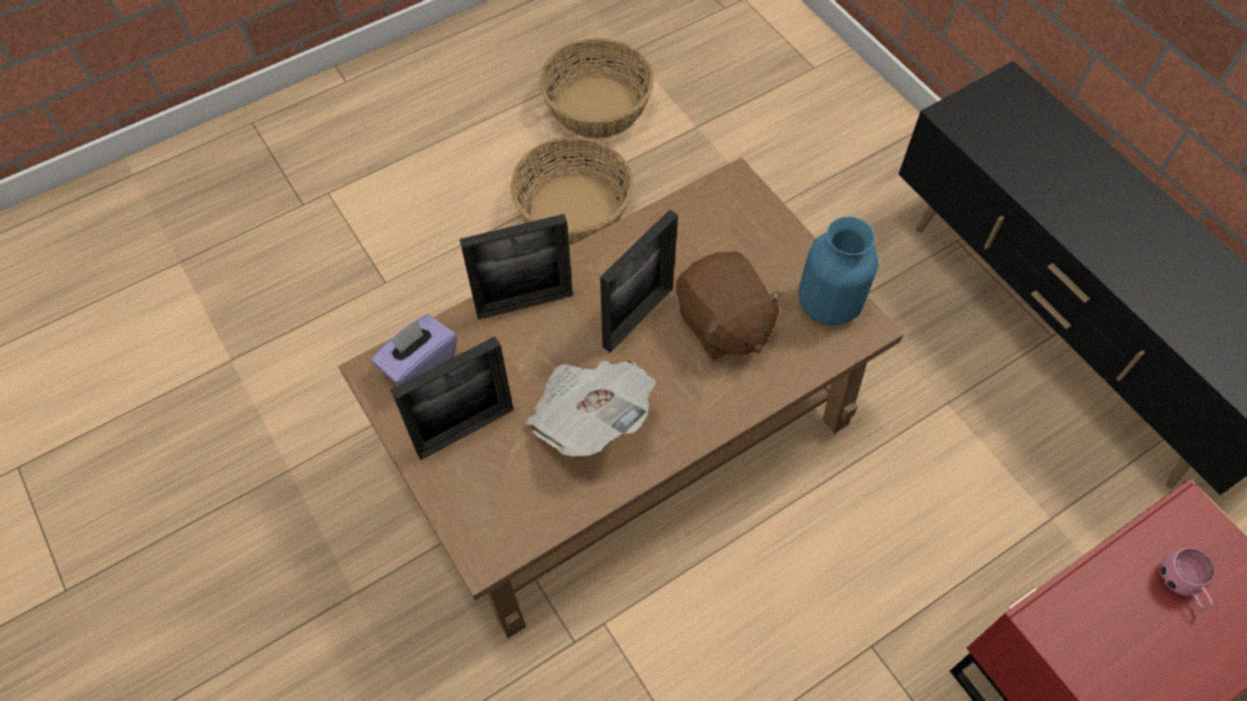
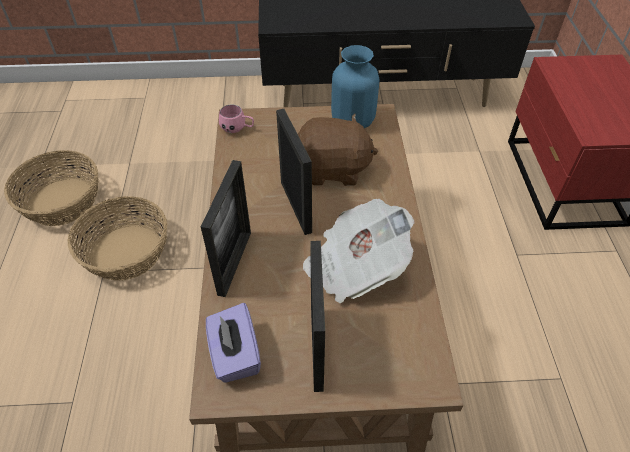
camera: 60 degrees left, 10 degrees down
(1181, 586) = (590, 84): pink mug -> pink mug (237, 129)

